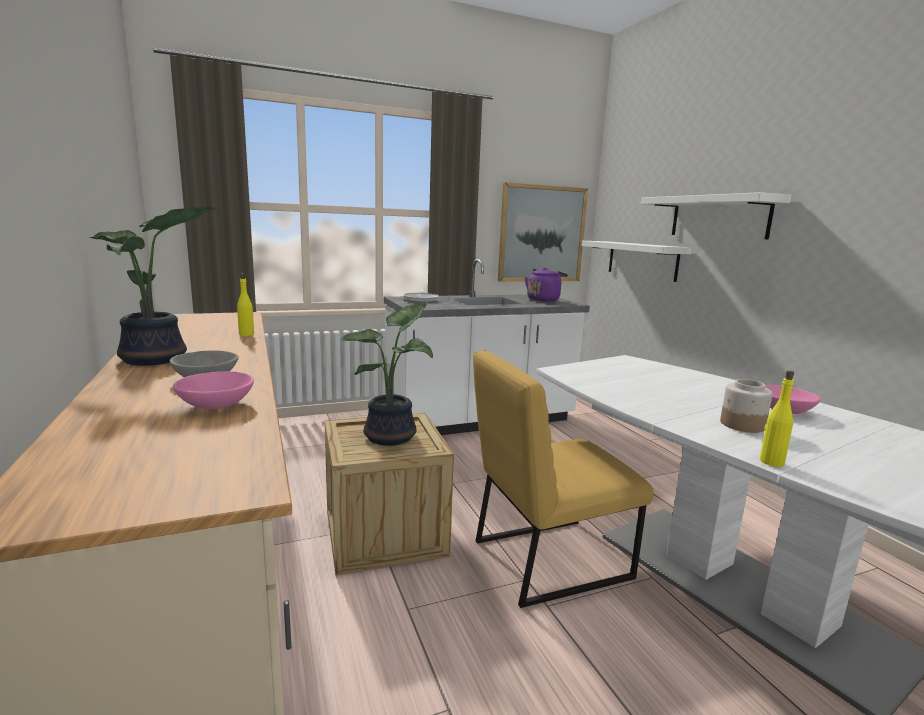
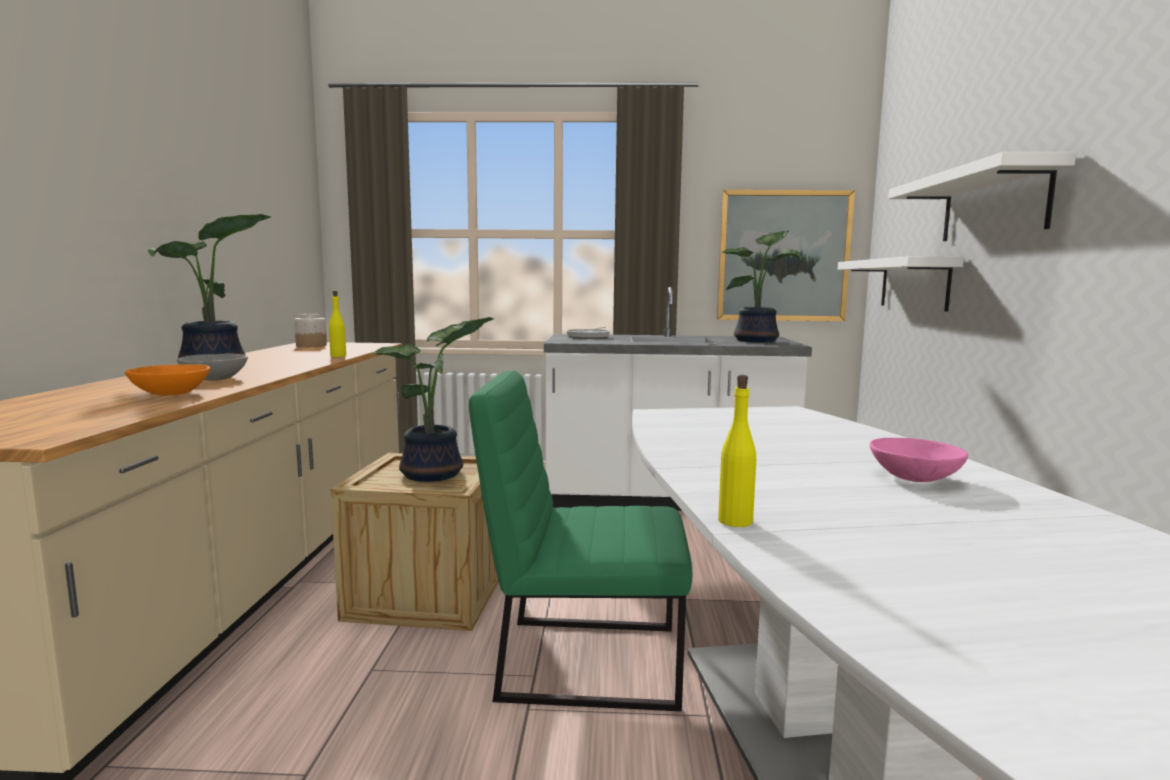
camera: 25 degrees right, 5 degrees down
(216, 405) = (171, 393): pink bowl -> orange bowl
(544, 300) = (759, 341): purple kettle -> potted plant
(547, 559) = (583, 660): yellow chair -> green chair
(742, 425) = (792, 483): jar -> jar (311, 345)

